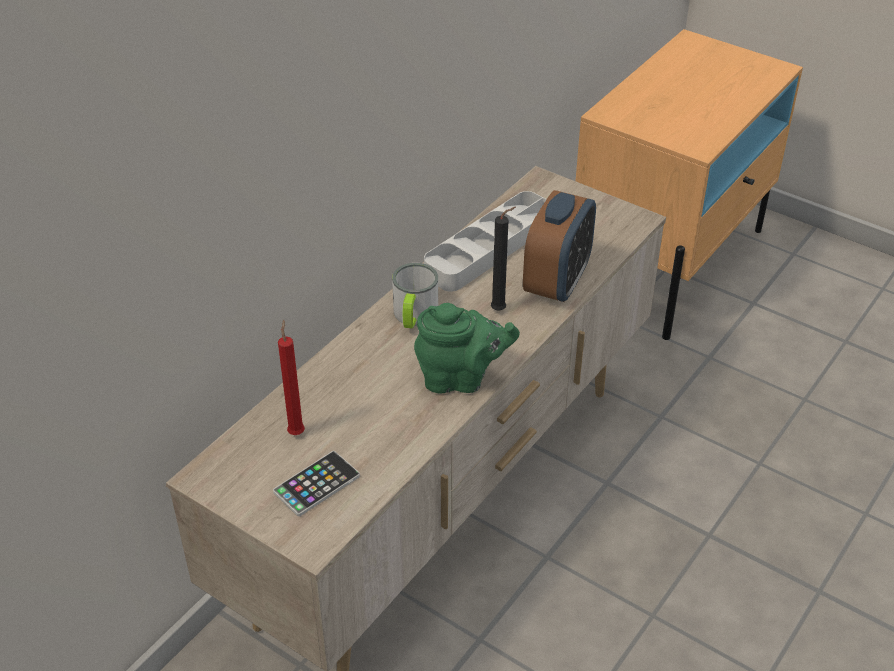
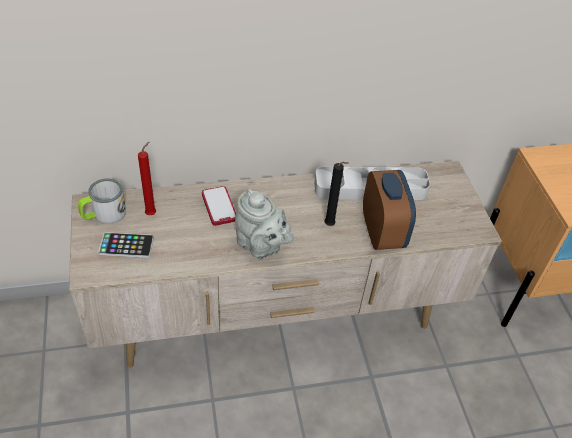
camera: 40 degrees right, 5 degrees up
(361, 372) = (219, 207): none -> phone
(414, 317) = (281, 197): mug -> mug (103, 214)
(460, 378) = (261, 246): green teapot -> grey teapot
(557, 282) = (382, 233): alarm clock -> alarm clock turned 75 degrees counterclockwise

